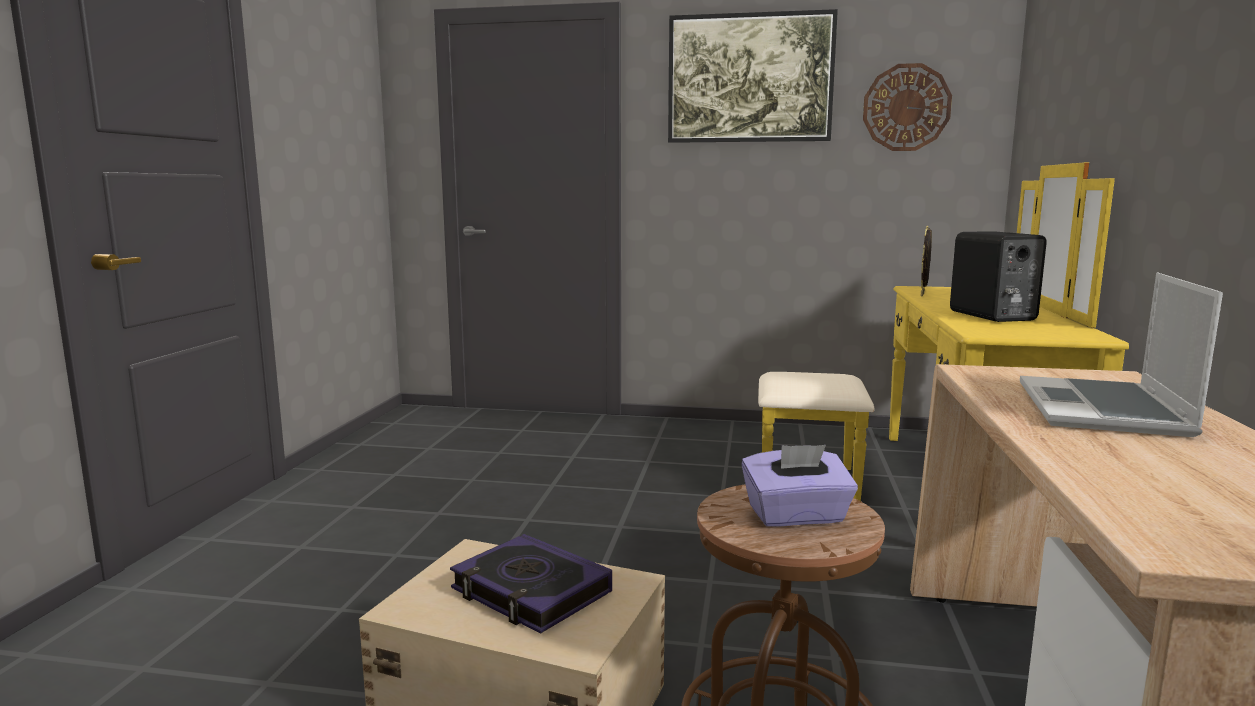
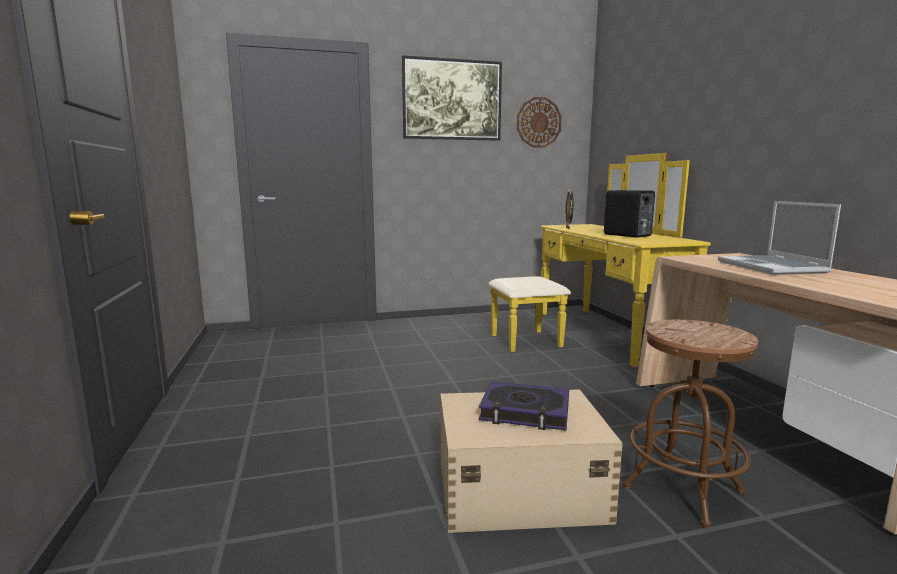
camera: 25 degrees left, 0 degrees up
(796, 516) = (704, 332): purple tissue box -> none

